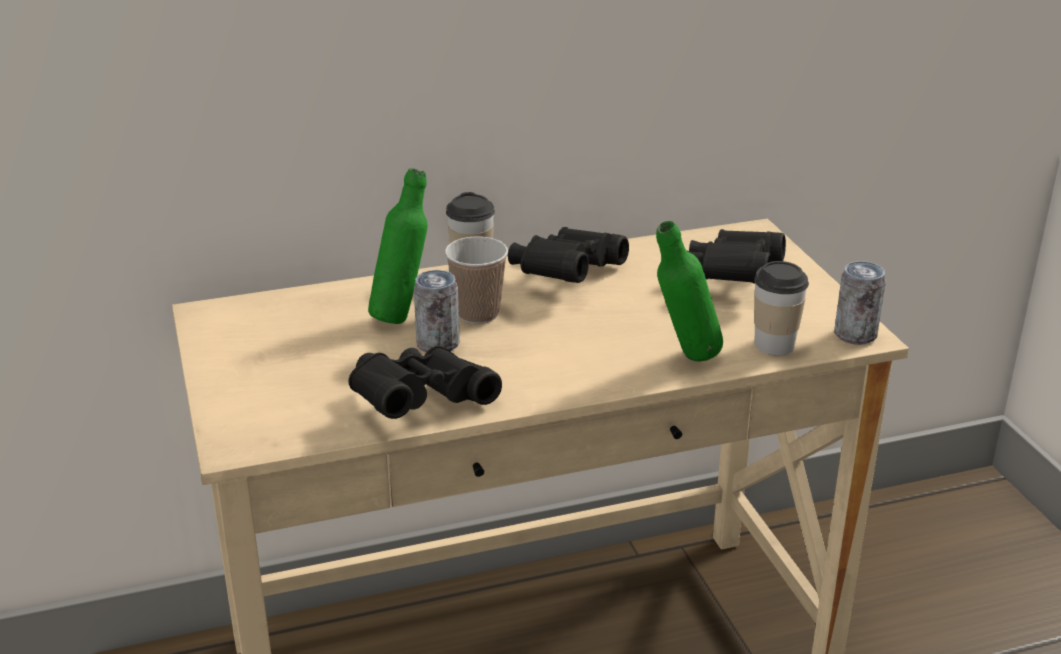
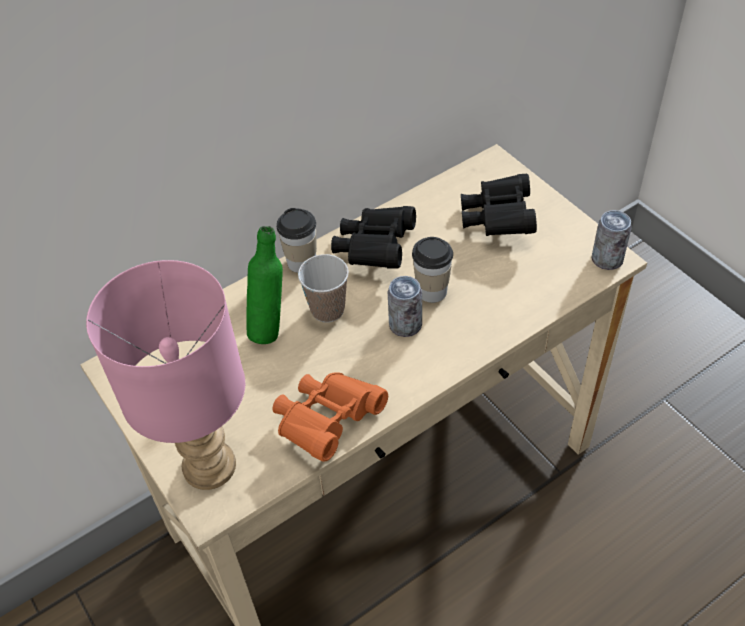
camera: 15 degrees left, 20 degrees up
(260, 412) = (211, 466): none -> pink table lamp
(419, 403) = (327, 422): black binoculars -> orange binoculars
(438, 344) = (312, 353): can -> can (405, 325)
(684, 360) = (499, 319): green bottle -> none
(774, 345) = (555, 285): cup -> cup (432, 291)

